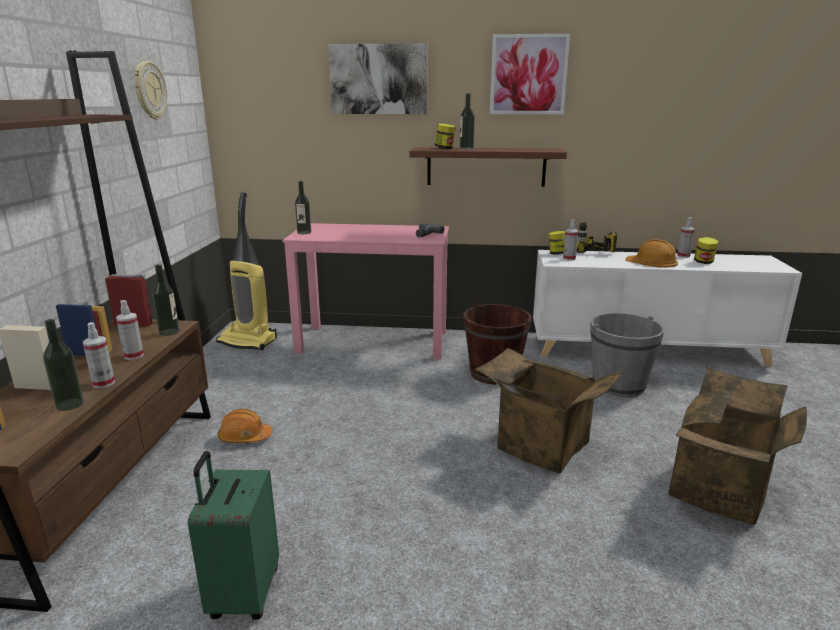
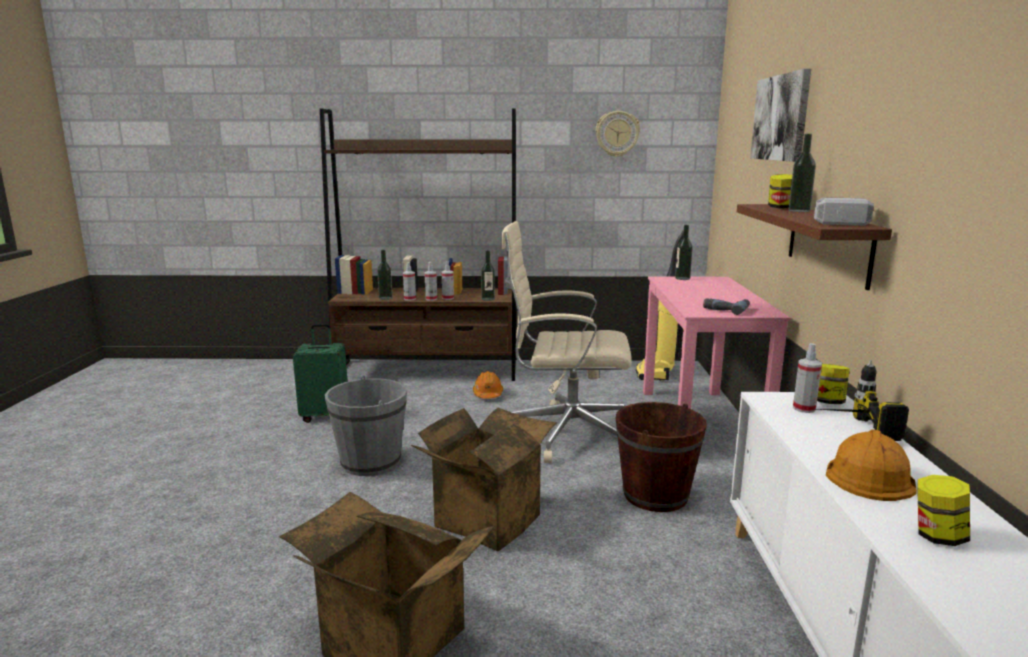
camera: 85 degrees right, 5 degrees down
(377, 397) = (565, 433): none -> beige office chair
(521, 148) = (836, 220): none -> hammer
(528, 75) = (876, 103): picture -> none
(618, 385) = (672, 600): grey bucket -> grey bucket (370, 462)
(683, 256) = (975, 519): spray bottle -> spray bottle (431, 299)

